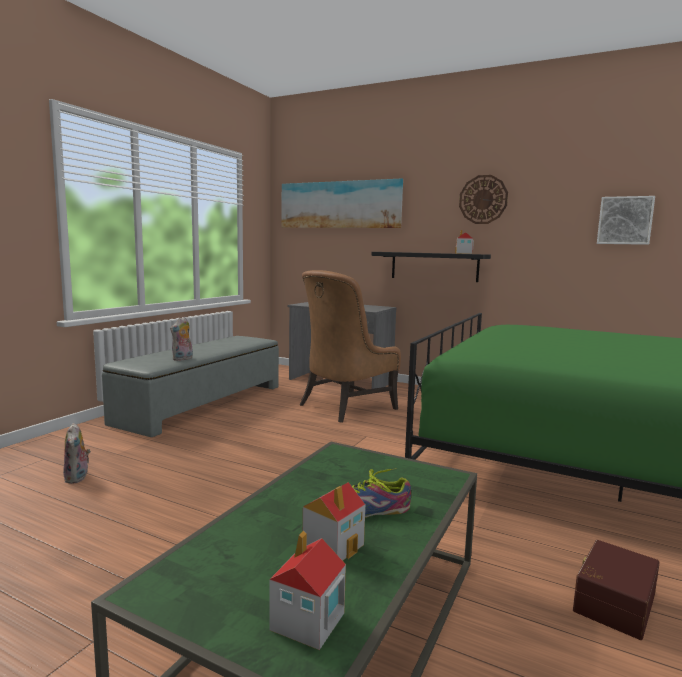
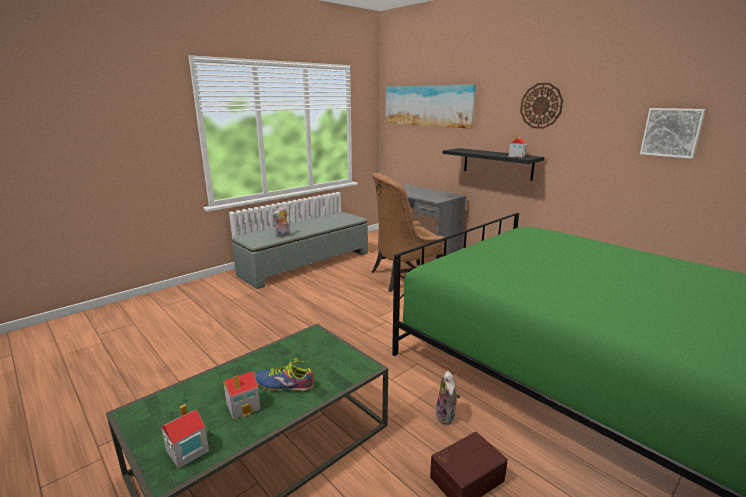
camera: 20 degrees right, 10 degrees up
(78, 478) = (199, 314): plush toy -> plush toy (447, 416)

